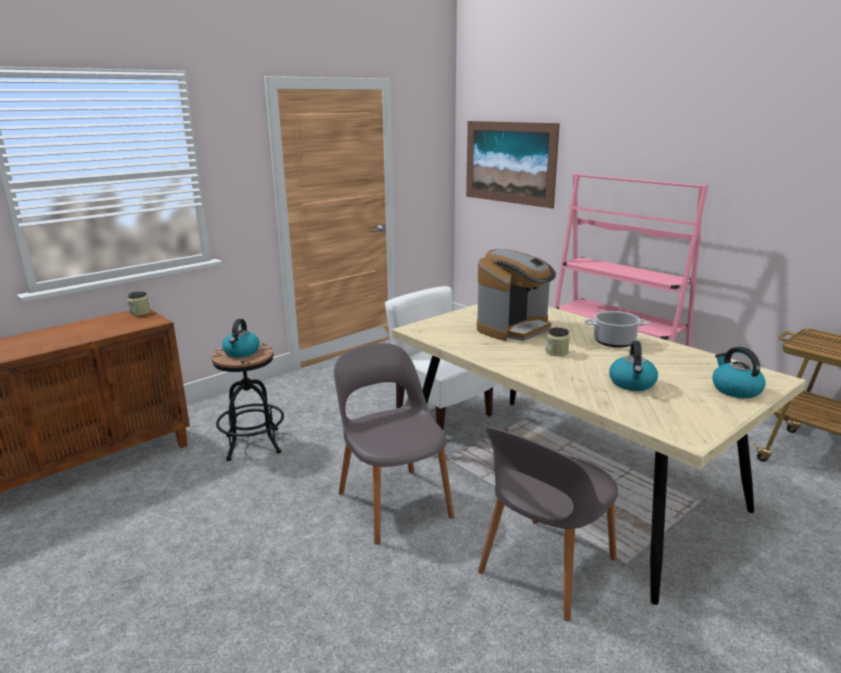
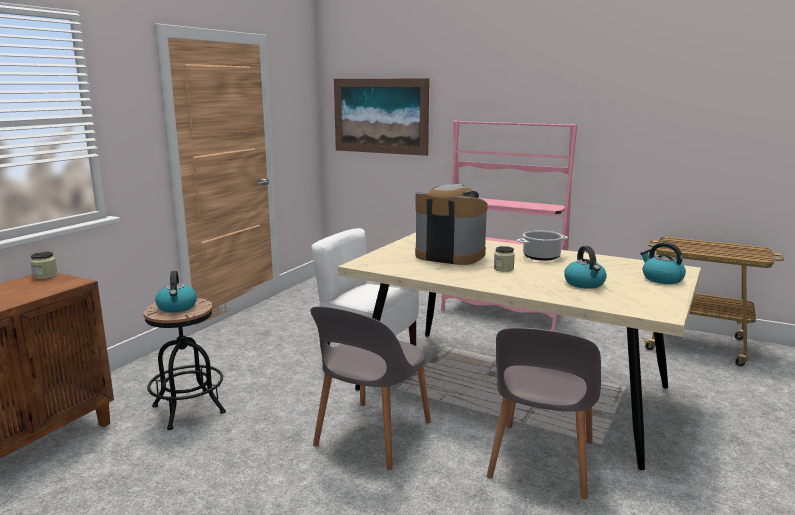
camera: 20 degrees left, 5 degrees down
(393, 502) = (371, 435): grey chair -> grey chair turned 105 degrees counterclockwise
(514, 328) = (449, 255): coffee machine -> coffee machine turned 90 degrees counterclockwise

